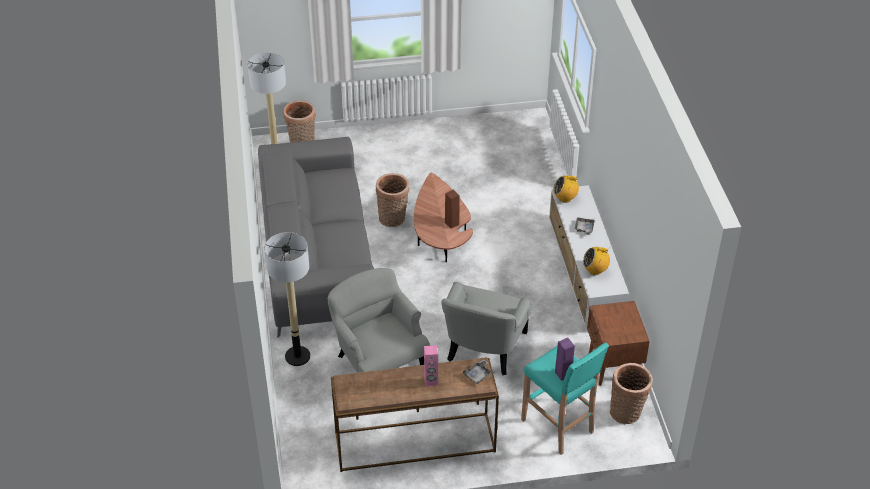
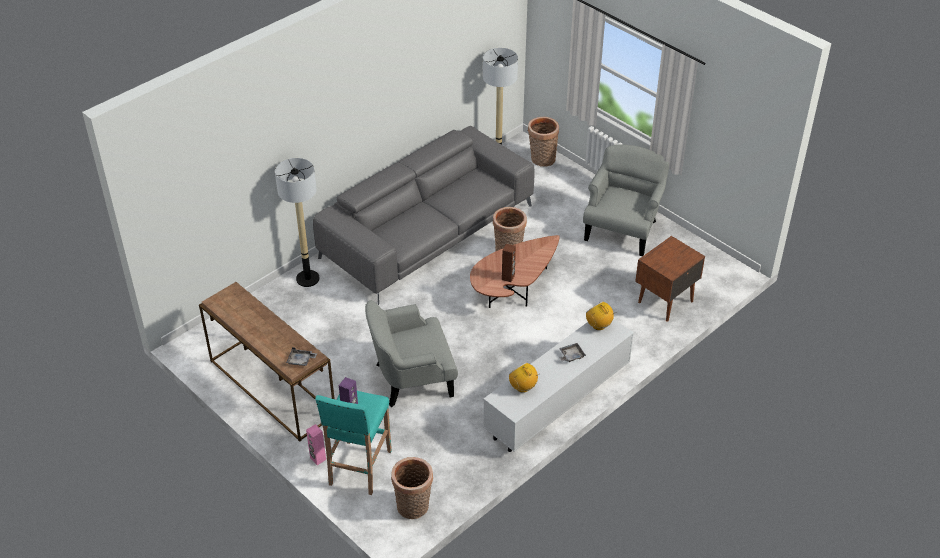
camera: 55 degrees right, 0 degrees up
(379, 362) = (340, 325): grey armchair -> grey armchair (622, 229)
(431, 381) = (272, 337): pink speaker -> pink speaker (318, 459)
(613, 367) = (461, 473): brown nightstand -> brown nightstand (664, 302)

